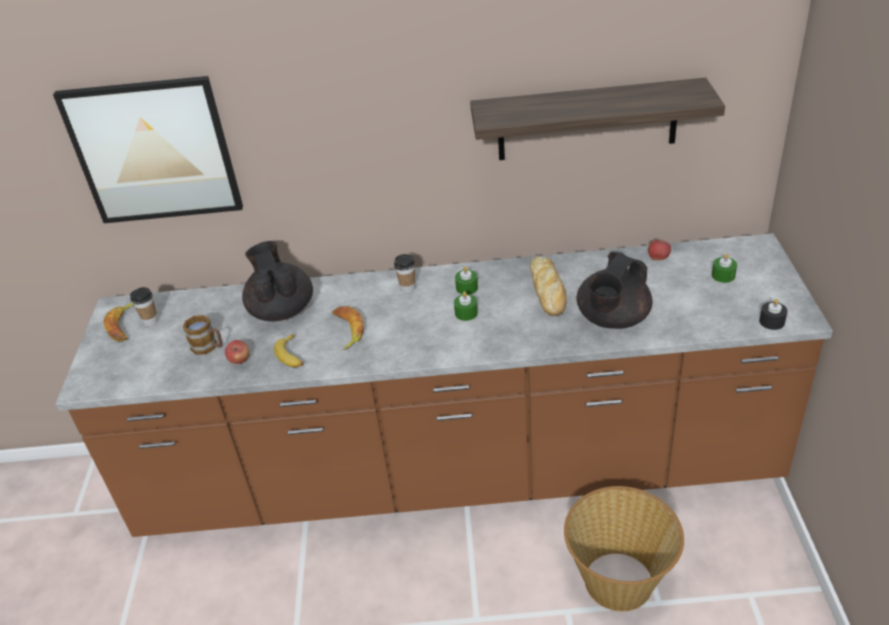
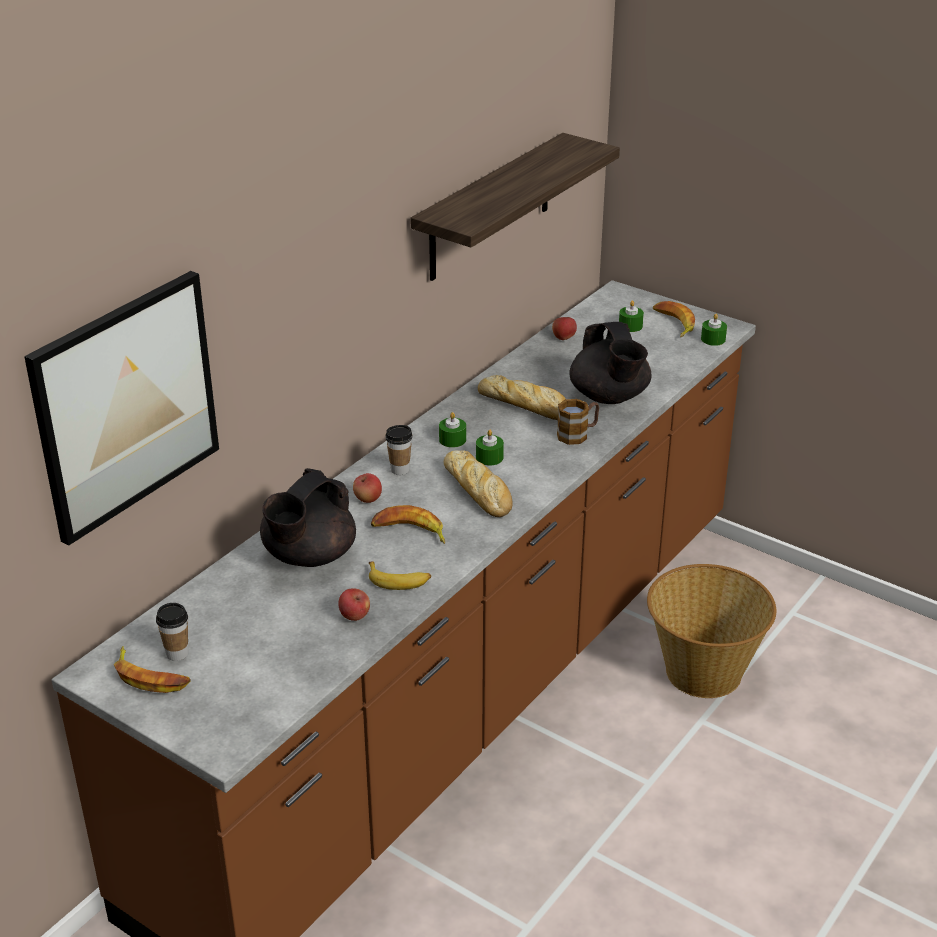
camera: 55 degrees left, 5 degrees down
(209, 347) = (297, 628): mug -> mug (578, 434)
(281, 310) = (308, 556): black teapot -> black teapot turned 75 degrees counterclockwise
(362, 295) = (367, 499): none -> apple
(422, 330) = (478, 491): none -> bread
(761, 291) = (673, 323): none -> banana
(772, 321) = (713, 339): black candle -> green candle

